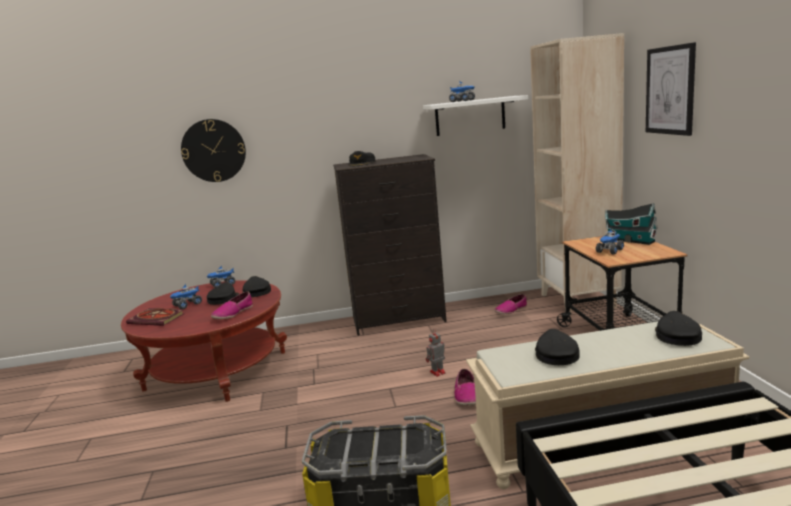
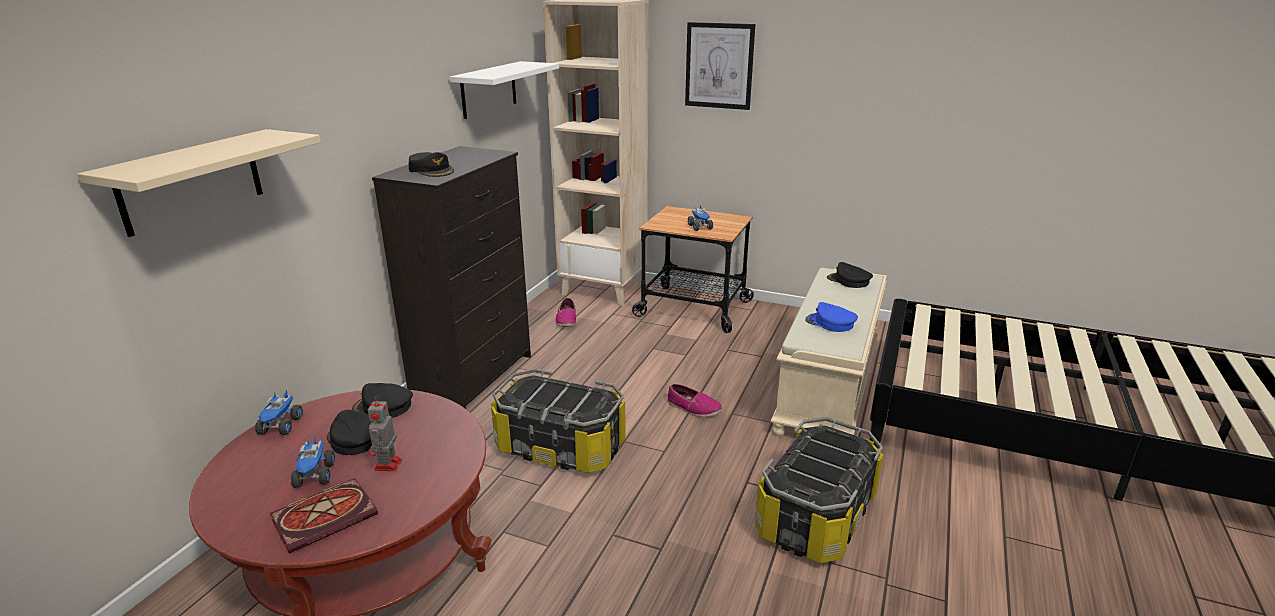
camera: 60 degrees left, 10 degrees up
(213, 150) = (191, 181): wall clock -> beige shelf
(233, 313) = (440, 443): shoe -> none
(359, 372) = (561, 447): none -> storage box
(437, 372) = (631, 404): toy robot -> toy robot (387, 466)
(462, 101) = (497, 70): toy truck -> none
(555, 354) = (830, 323): black cap -> blue cap
(629, 240) = (687, 214): toy house -> none

